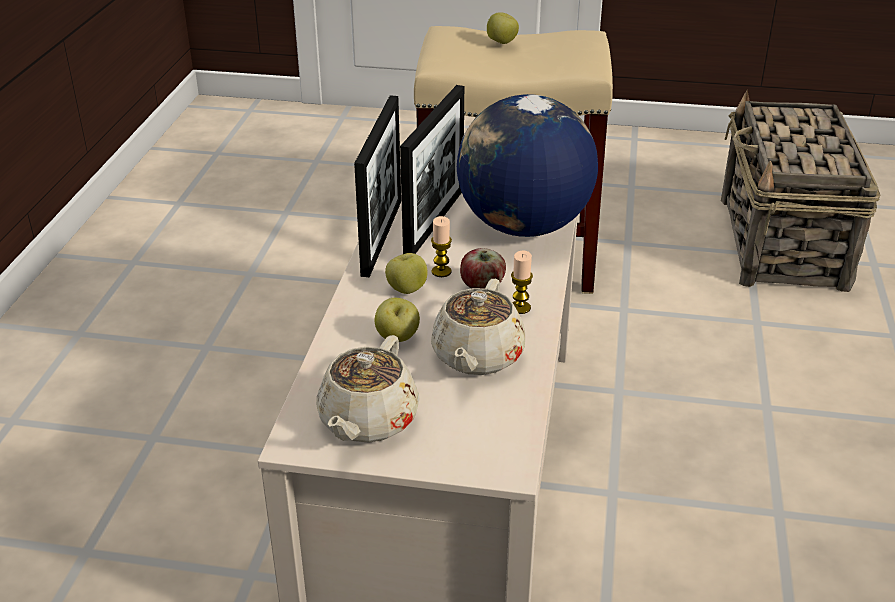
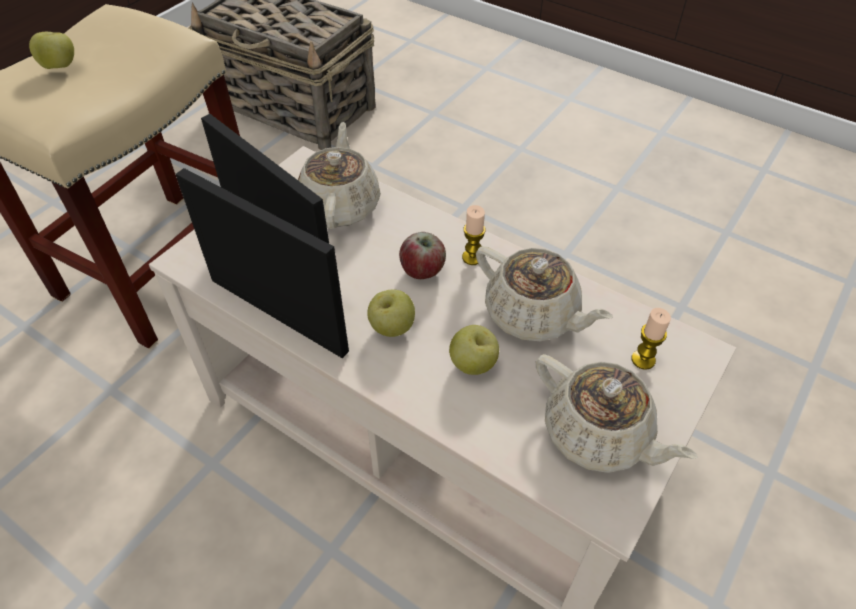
camera: 65 degrees left, 15 degrees up
(441, 271) = (377, 290): candle -> candle (643, 360)
(523, 227) = (340, 205): globe -> beige teapot

